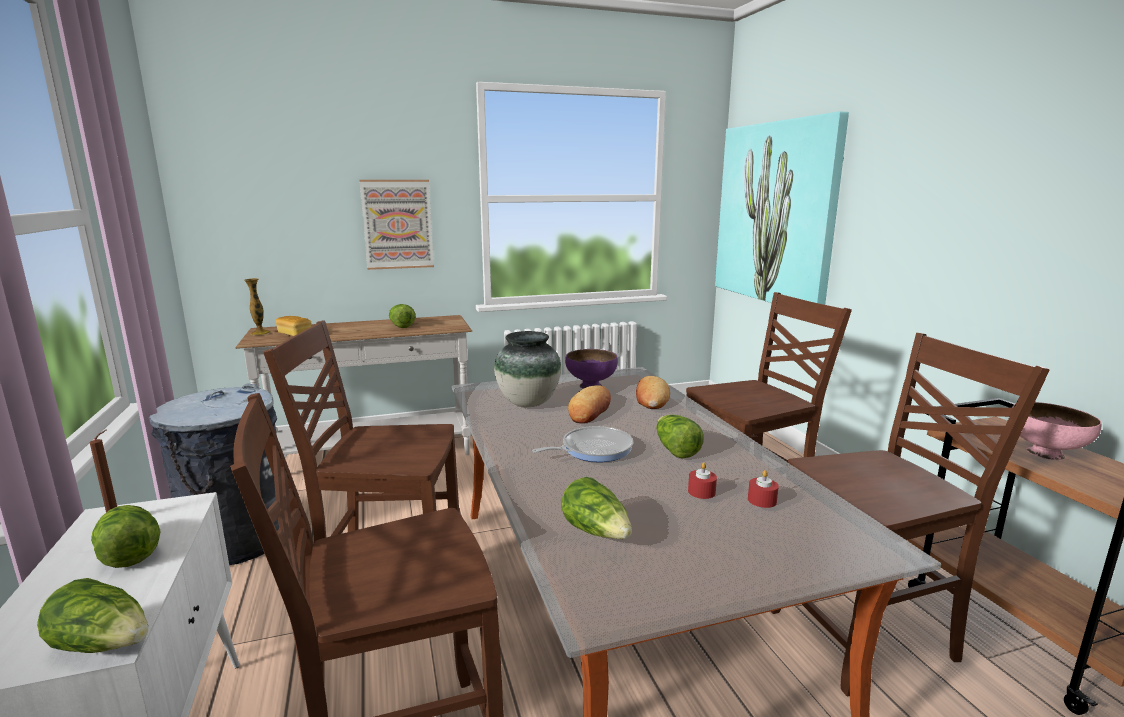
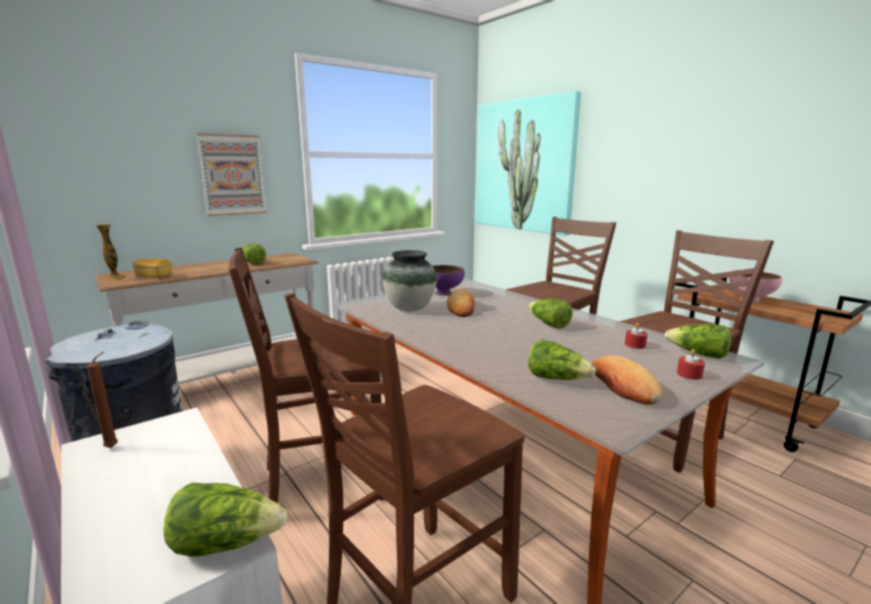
camera: 20 degrees left, 0 degrees up
(128, 553) = (161, 469): lettuce -> lettuce (698, 354)
(593, 449) = (493, 331): frying pan -> none
(651, 398) = (495, 296): bread -> bread (624, 386)
(701, 492) = (594, 345): red candle -> red candle (689, 374)

